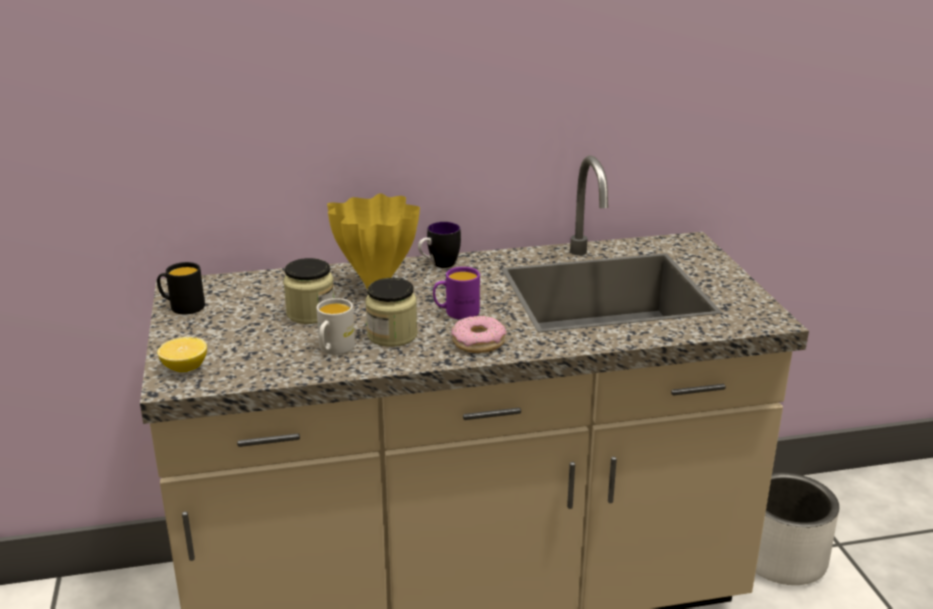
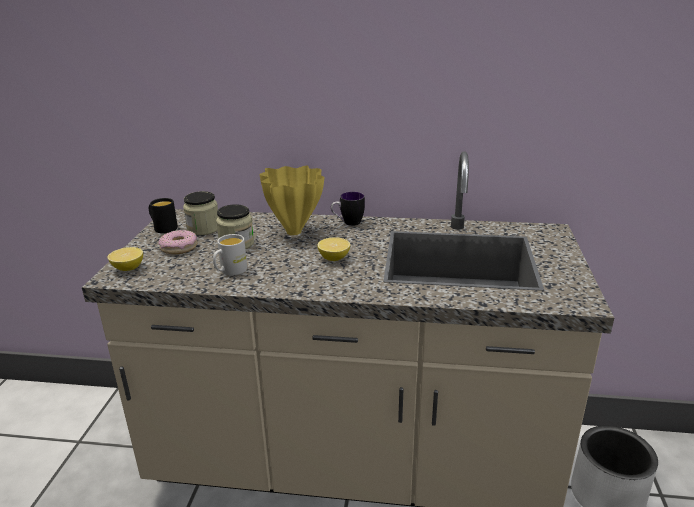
camera: 20 degrees right, 0 degrees up
(392, 335) = (277, 267): jar -> jar (203, 229)
(456, 312) = (334, 258): purple mug -> lemon
(478, 342) = (333, 282): donut -> donut (179, 247)

